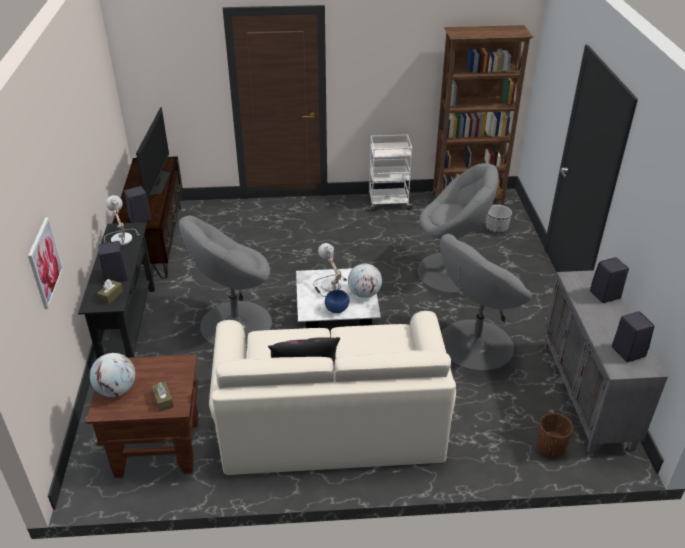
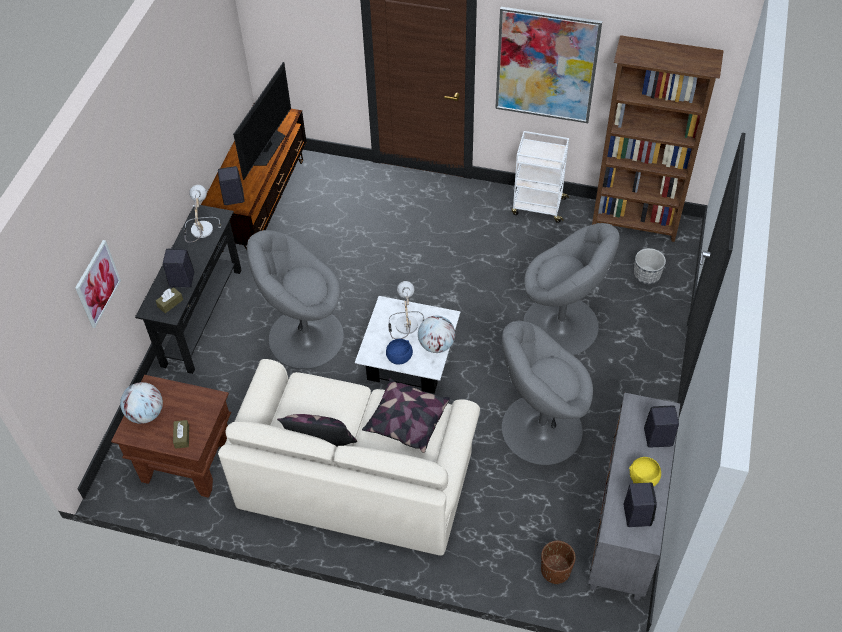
camera: 20 degrees right, 15 degrees up
(375, 343) = (406, 421): none -> pillow
(385, 70) = (546, 66): none -> picture
(615, 325) = (644, 479): none -> yellow bowl

